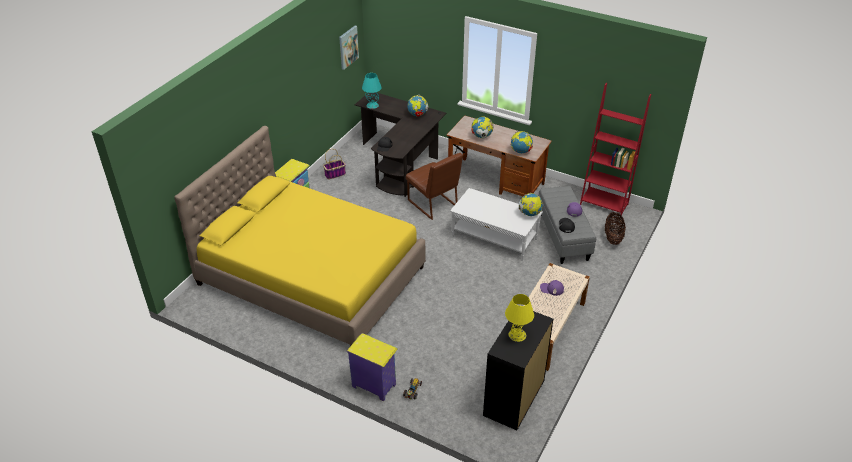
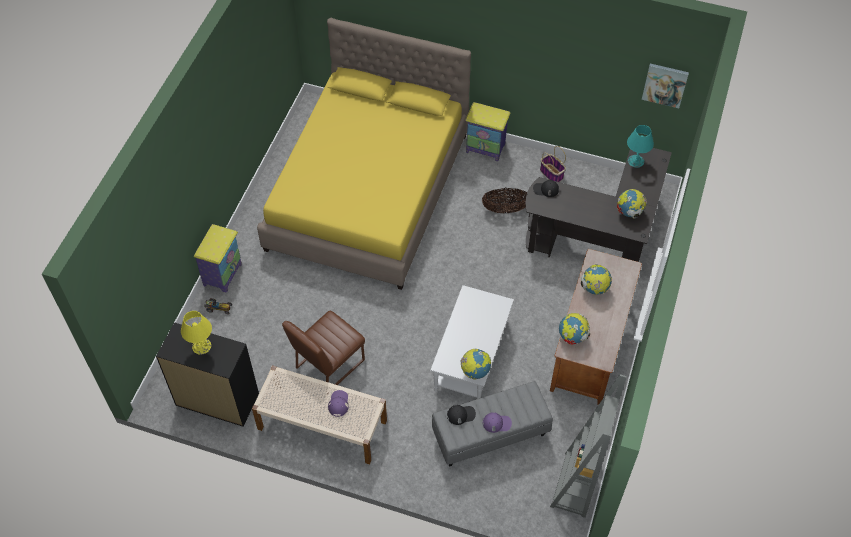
camera: 80 degrees right, 15 degrees up
(433, 204) = (520, 283): brown chair -> brown chair (328, 365)
(604, 204) = (575, 485): red bookcase -> grey bookcase
(613, 237) = (503, 497): basket -> basket (505, 209)

